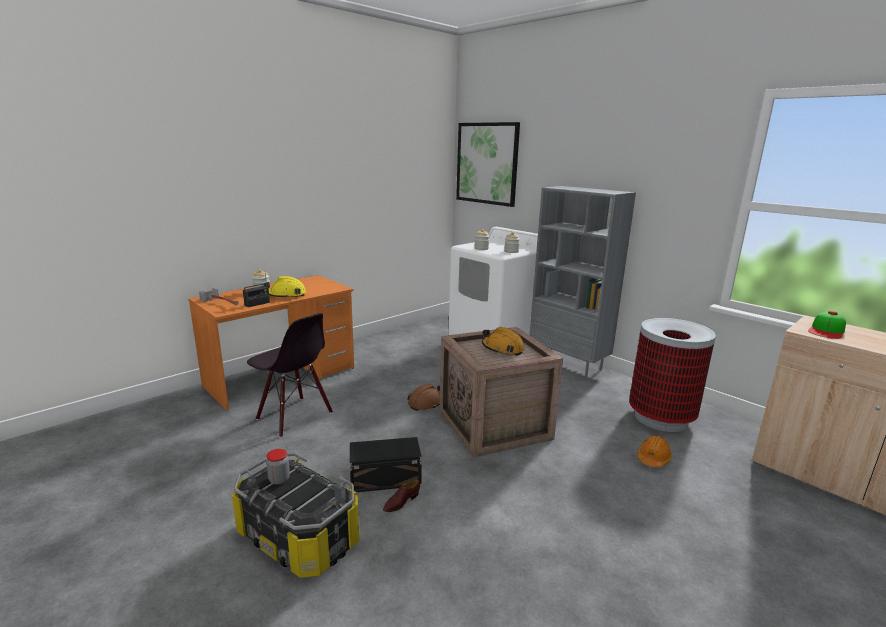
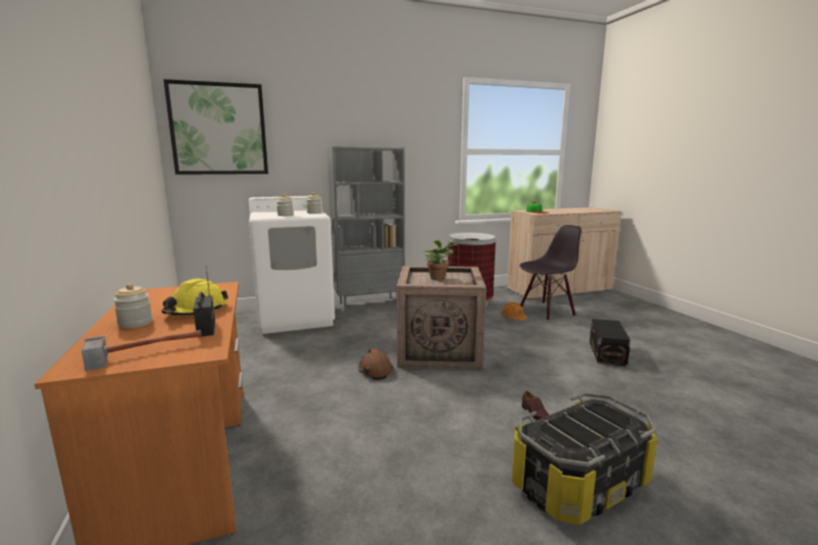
camera: 65 degrees left, 5 degrees down
(279, 479) = (569, 433): jar -> none
(294, 416) = (323, 460): black chair -> black chair (546, 312)
(386, 478) = (497, 416): black storage box -> black storage box (607, 353)
(502, 349) = (438, 278): orange hard hat -> potted plant

